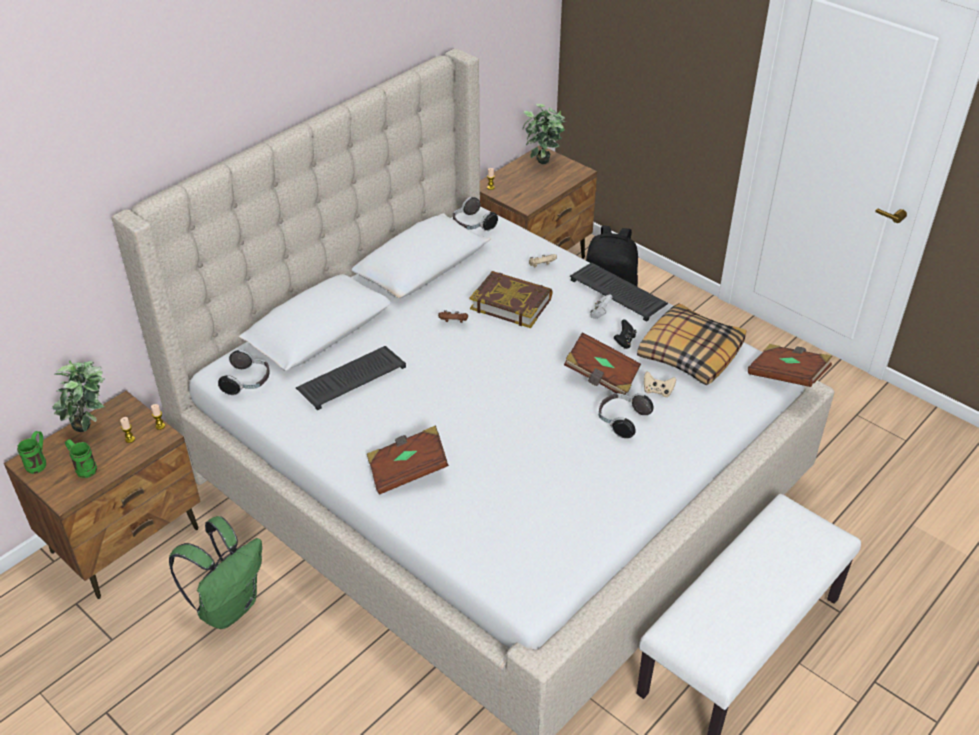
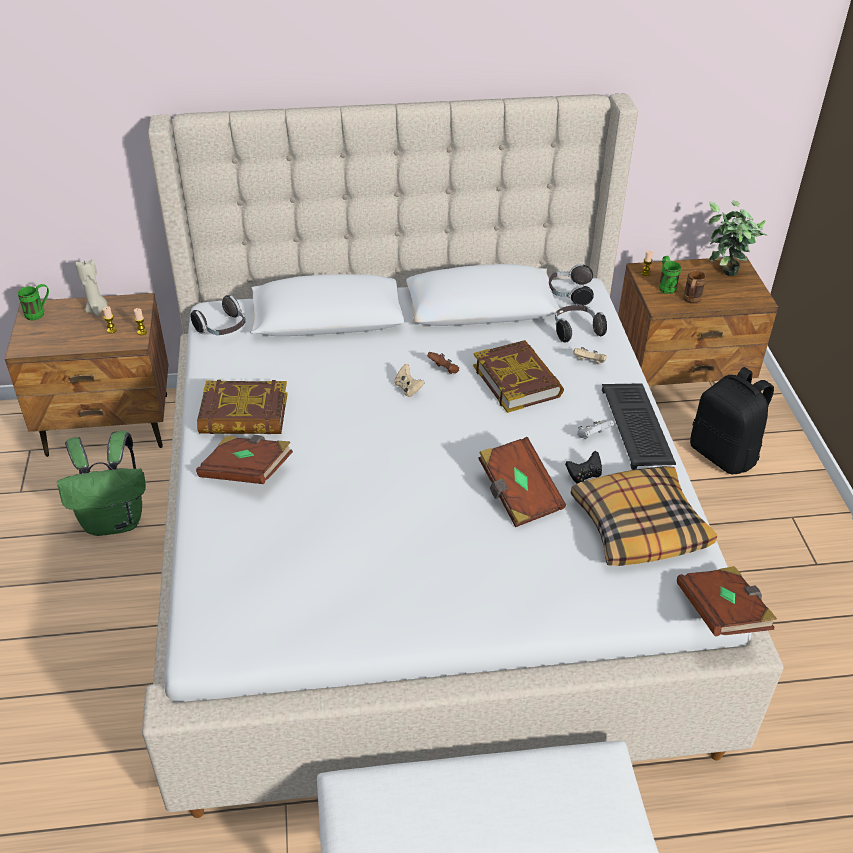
camera: 40 degrees right, 0 degrees up
(83, 468) = (59, 333): green mug -> green mug (665, 286)
(92, 431) = (97, 310): potted plant -> beige candle
(352, 377) = (302, 369): keyboard -> none
(352, 434) = (244, 415): none -> book
(541, 193) = (690, 301): none -> brown mug
(621, 420) = (485, 547): headphones -> headphones (576, 331)
(657, 391) = (557, 542): beige game controller -> beige game controller (408, 388)

